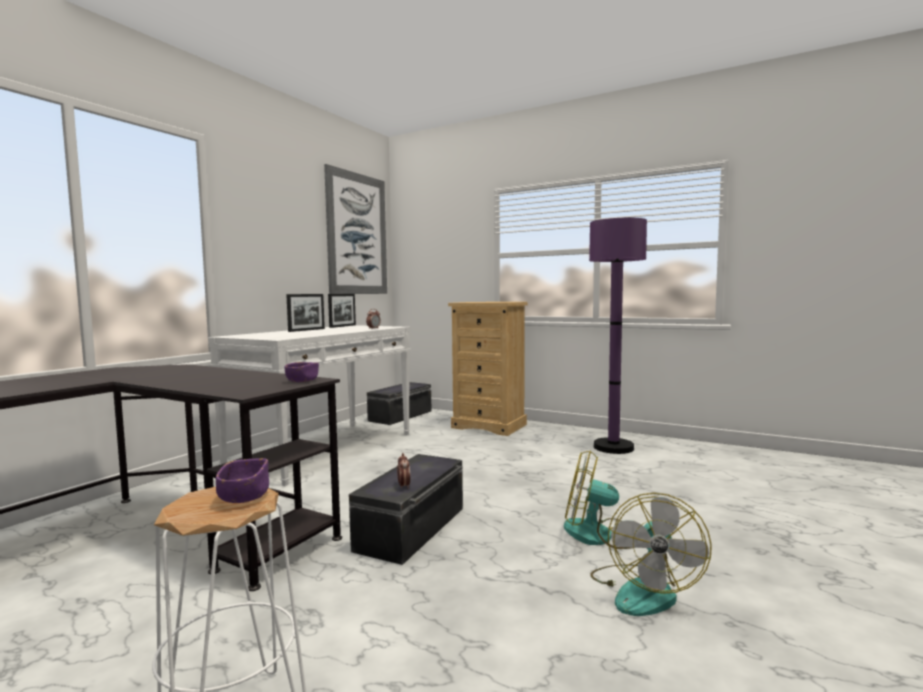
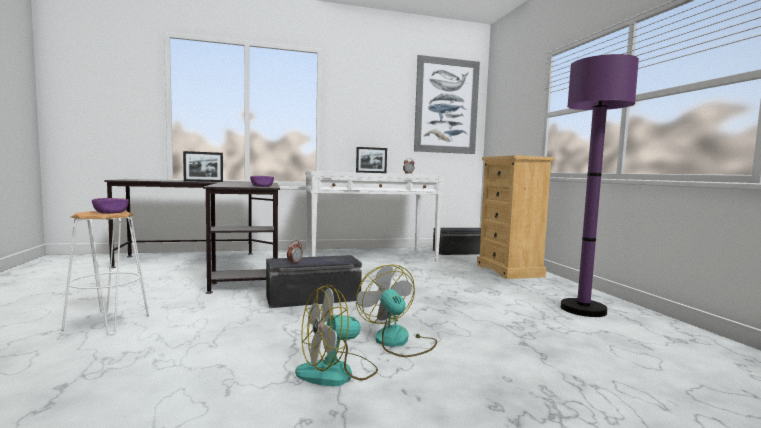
camera: 45 degrees right, 0 degrees up
(342, 326) = (409, 173): picture frame -> picture frame (203, 181)

